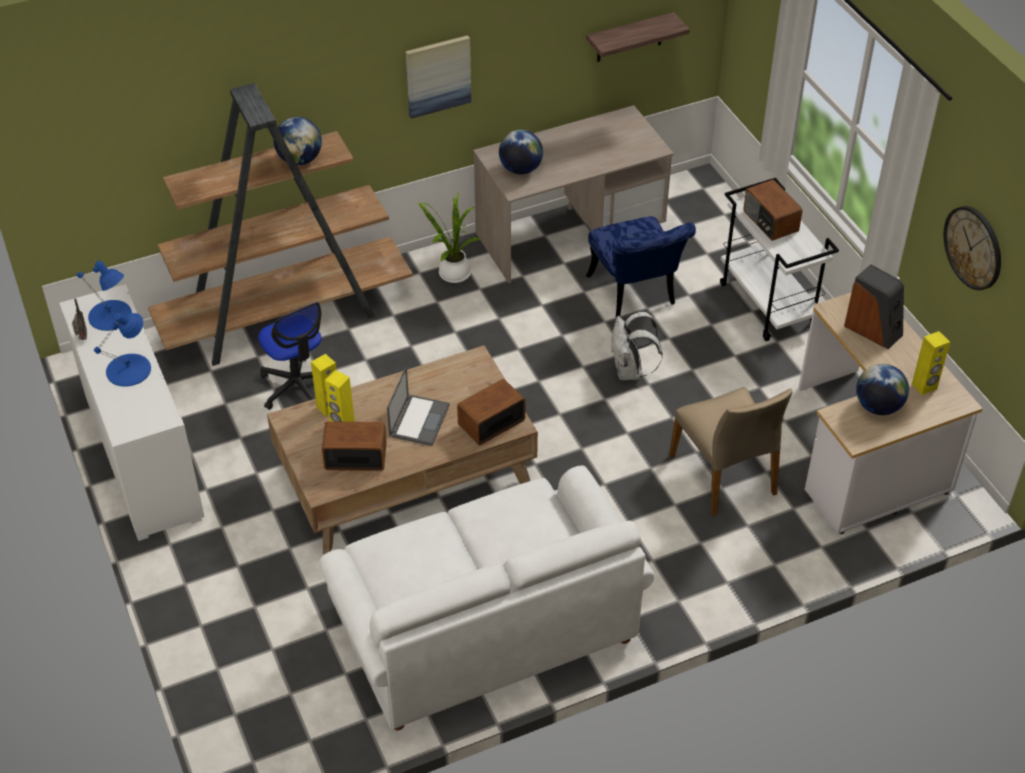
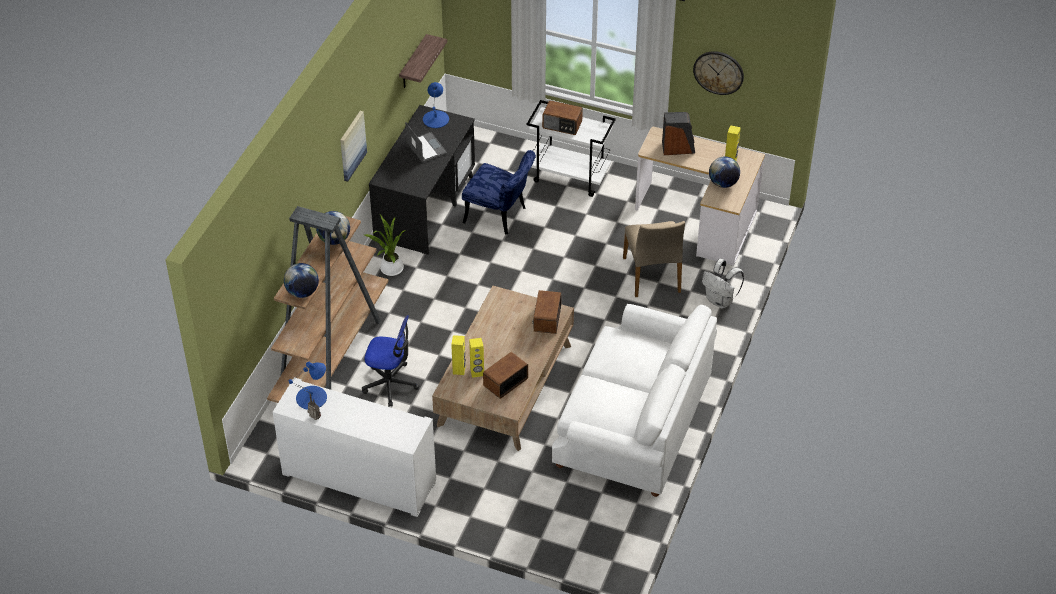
camera: 45 degrees left, 0 degrees up
(129, 370) = (364, 415): blue table lamp -> blue table lamp (436, 119)
(419, 420) = (511, 343): laptop -> laptop (426, 147)
(520, 169) = (409, 177): globe -> globe (302, 292)
(570, 234) = (425, 206): beige desk -> black desk
(630, 371) = (547, 257): white backpack -> white backpack (720, 301)
(724, 475) = (652, 275): beige chair -> beige chair turned 60 degrees clockwise

